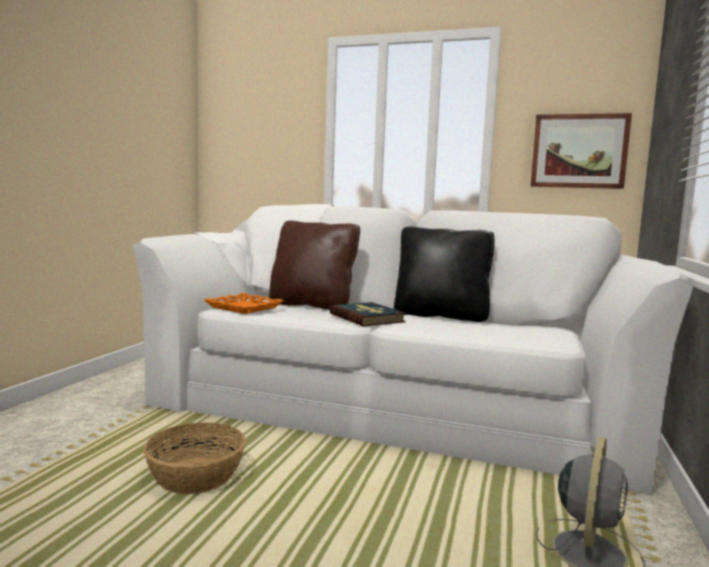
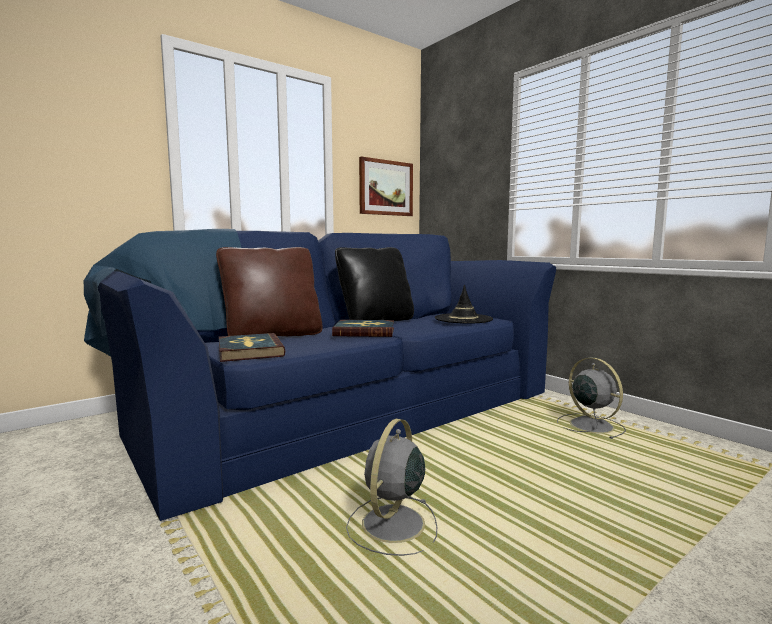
camera: 55 degrees left, 0 degrees up
(195, 475) = (392, 525): basket -> grey fan
(243, 307) = (249, 351): orange tray -> book
(389, 401) = (346, 408): white sofa -> blue sofa
(522, 335) = (463, 319): none -> black hat

